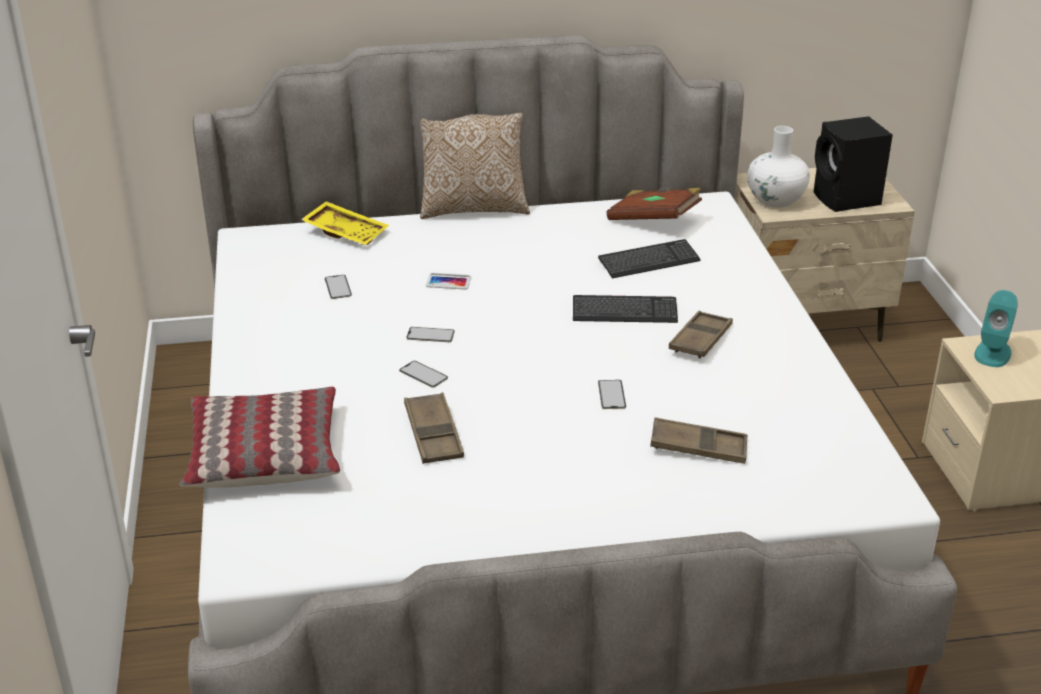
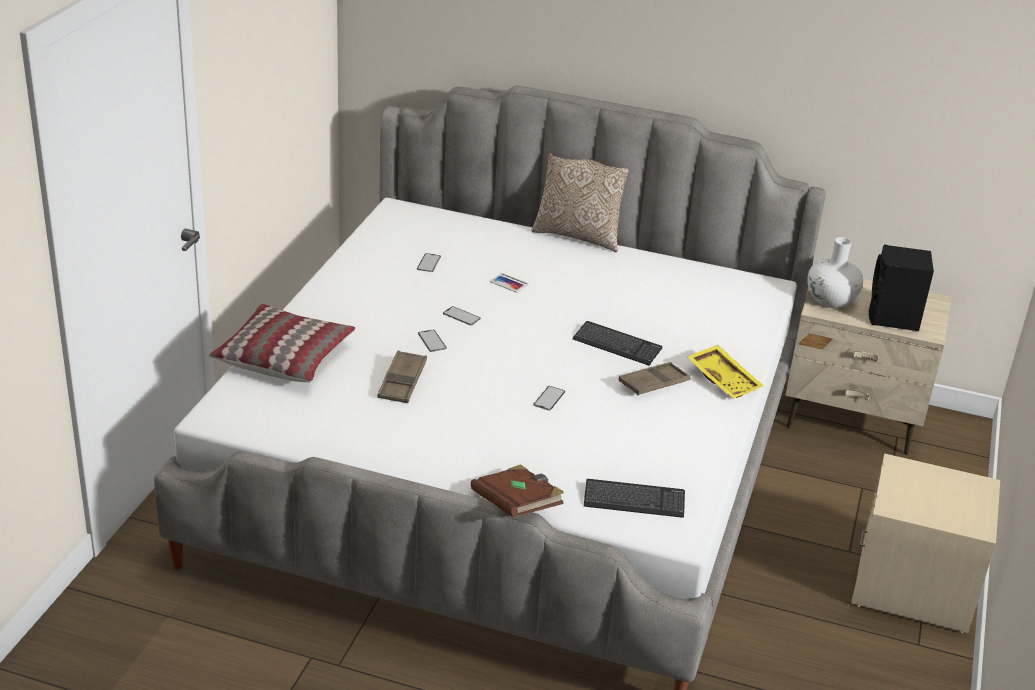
camera: 25 degrees right, 0 degrees up
(346, 232) = (470, 226): yellow tray -> yellow tray (724, 379)
(649, 261) = (673, 315): keyboard -> keyboard (634, 500)
(653, 220) = (709, 285): brown book -> brown book (517, 506)
(698, 447) = (575, 454): brown tray -> none
(992, 353) = (915, 478): turquoise speaker -> none

